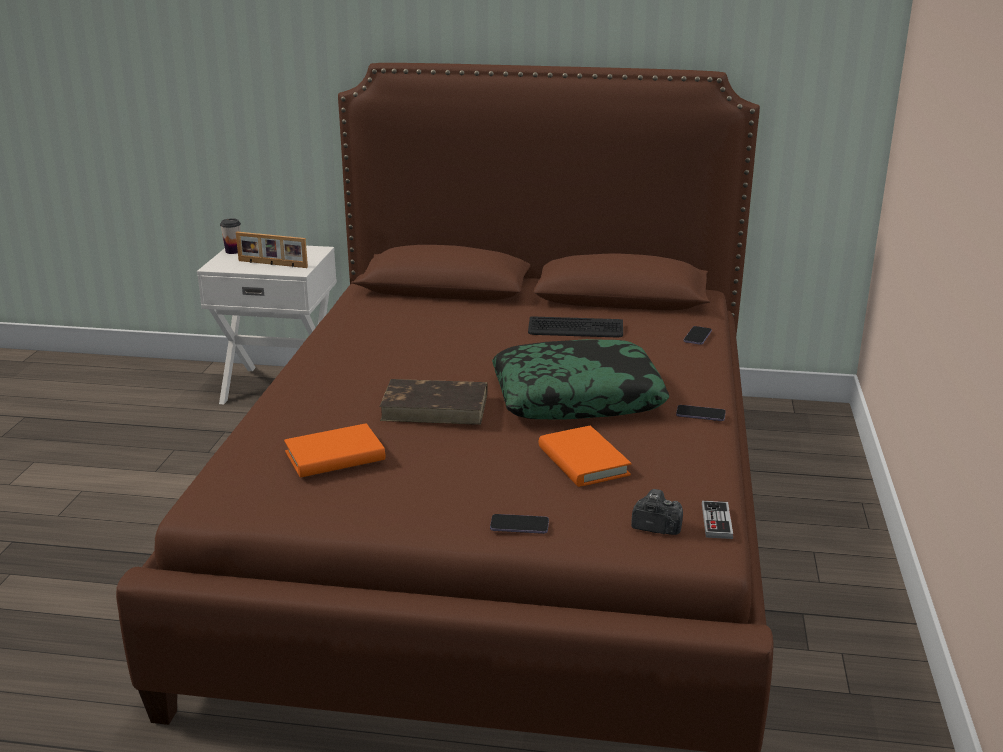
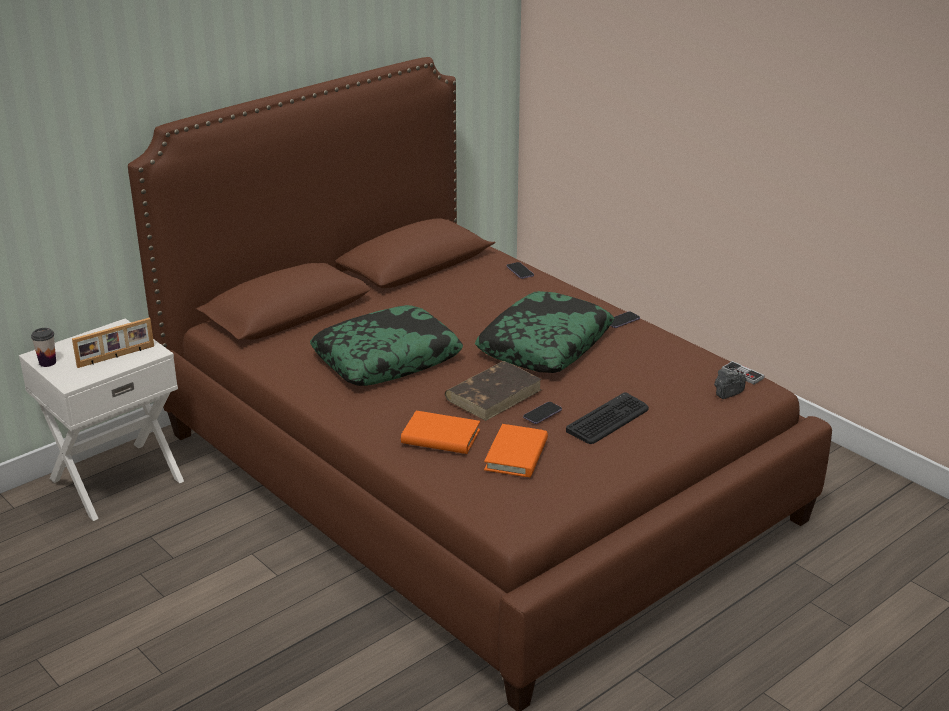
camera: 50 degrees left, 5 degrees up
(430, 345) = (386, 358): none -> pillow
(519, 526) = (678, 430): phone -> phone (542, 414)
(575, 329) = (444, 301): keyboard -> keyboard (608, 420)
(583, 461) = (629, 380): orange book -> orange book (440, 437)

